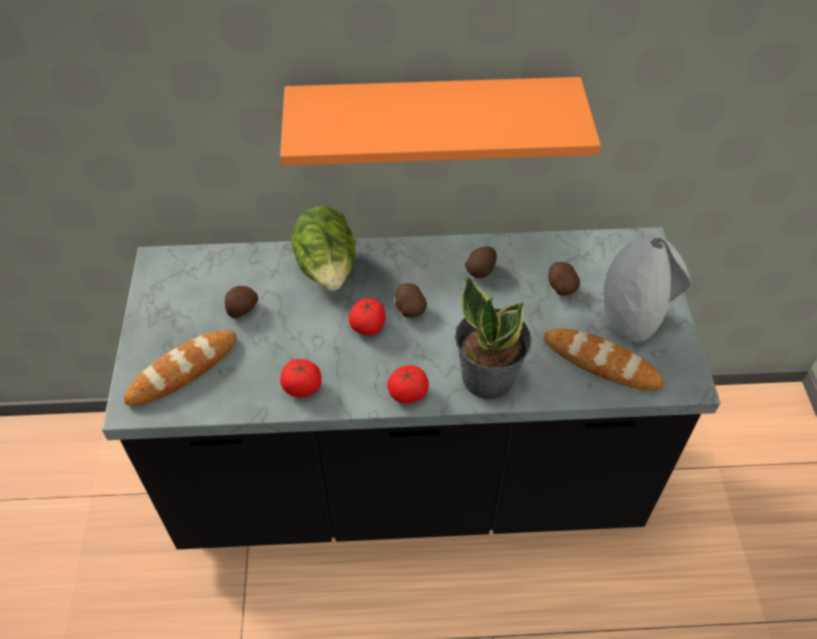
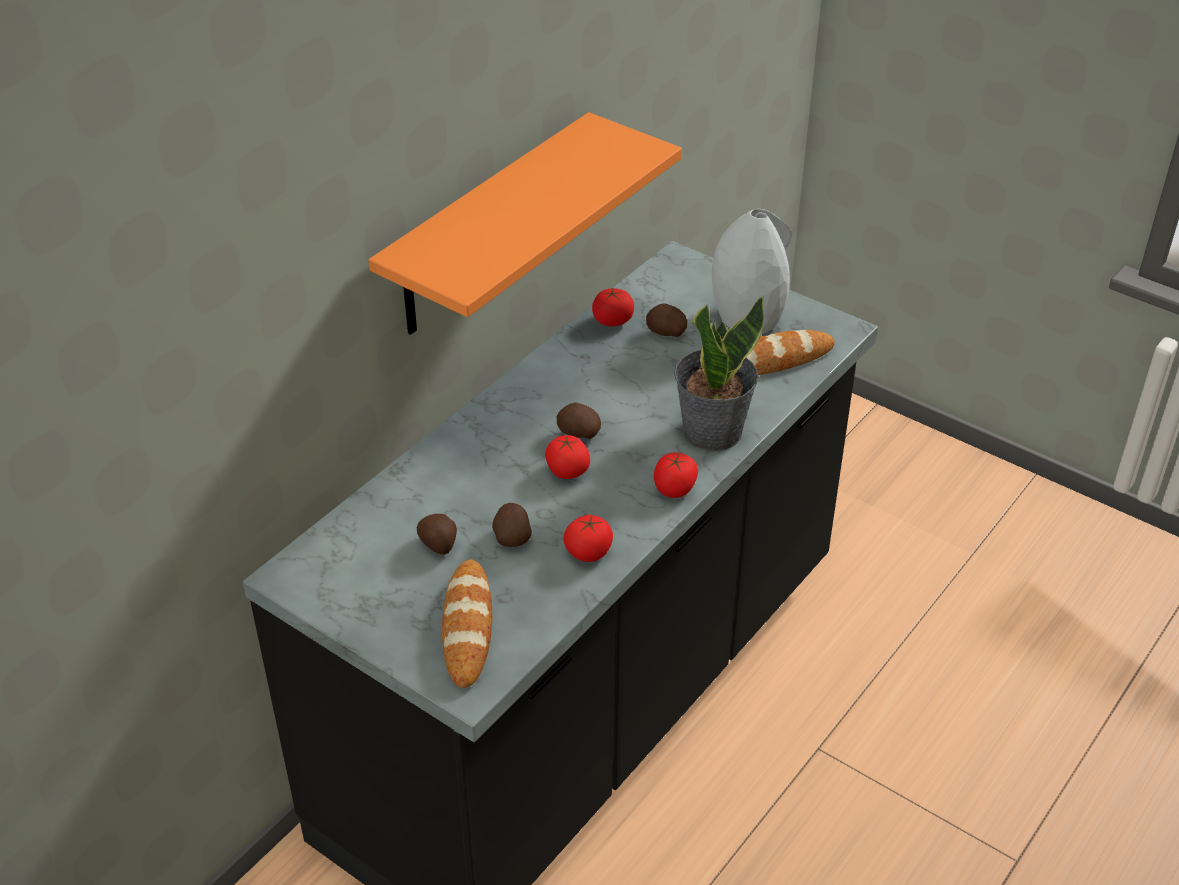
camera: 50 degrees left, 10 degrees down
(327, 270) = (463, 459): lettuce -> none
(481, 270) = (589, 365): potato -> potato (512, 537)
(540, 252) = (613, 320): none -> tomato

